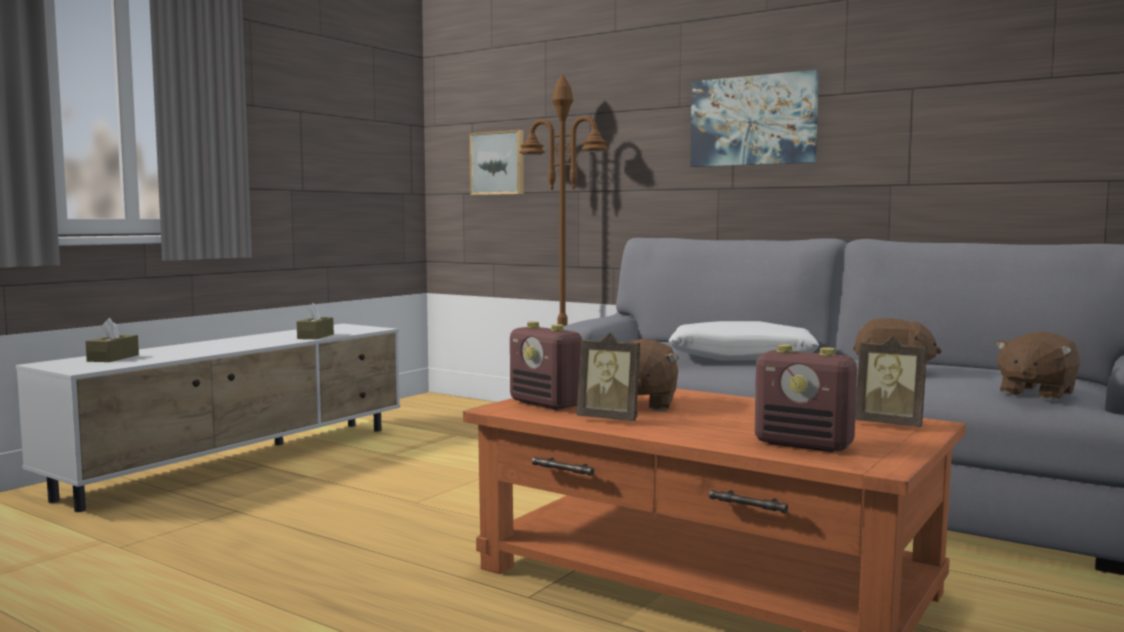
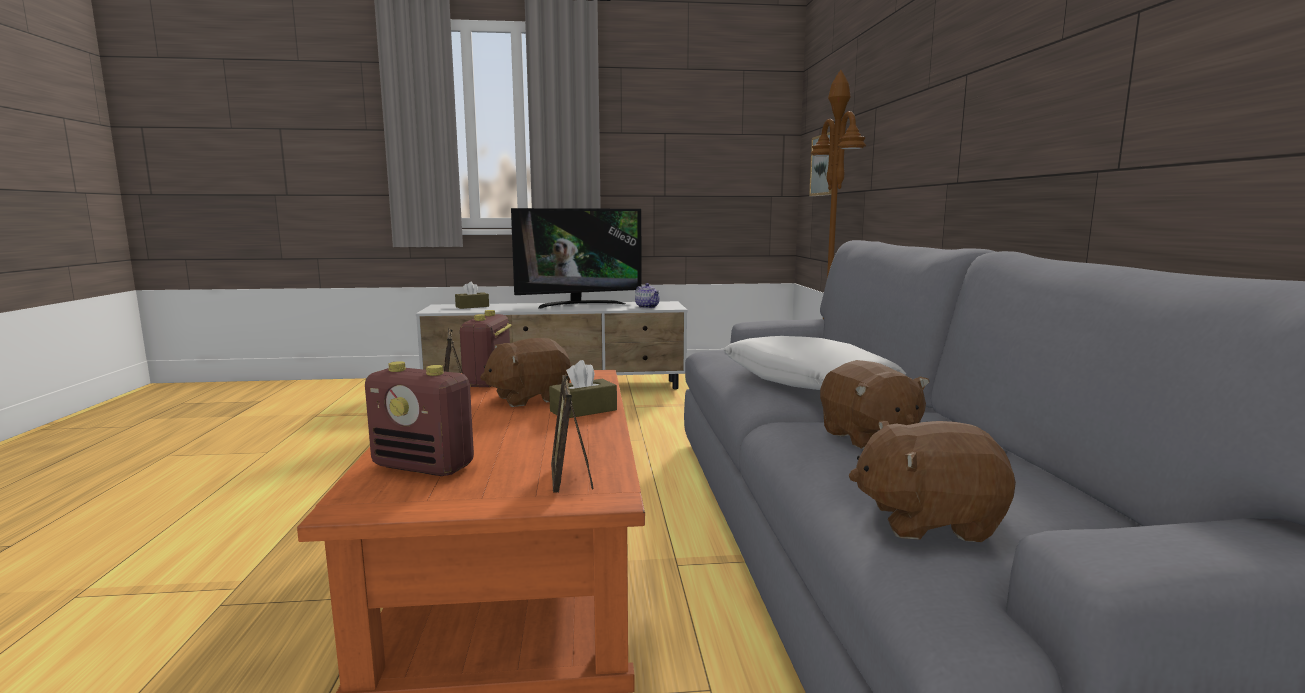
camera: 50 degrees right, 5 degrees up
(251, 338) = (578, 304): none -> television
(315, 336) = (614, 308): brown tissue box -> brown tissue box (583, 410)
(347, 331) = (647, 307): none -> teapot
(753, 121) = (975, 95): picture -> none
(804, 445) = (424, 466): radio -> radio turned 60 degrees counterclockwise

